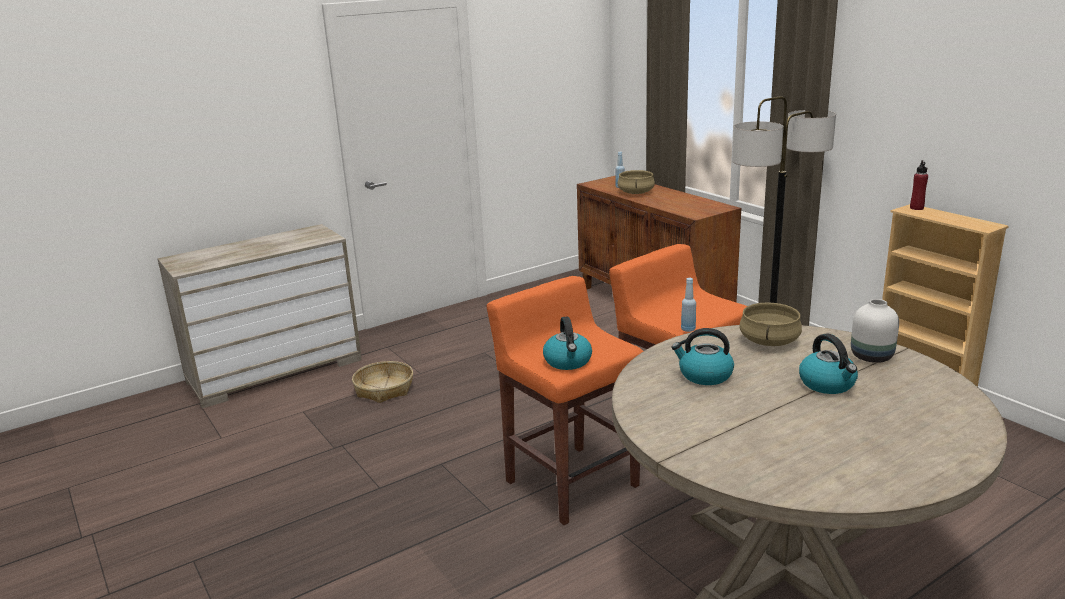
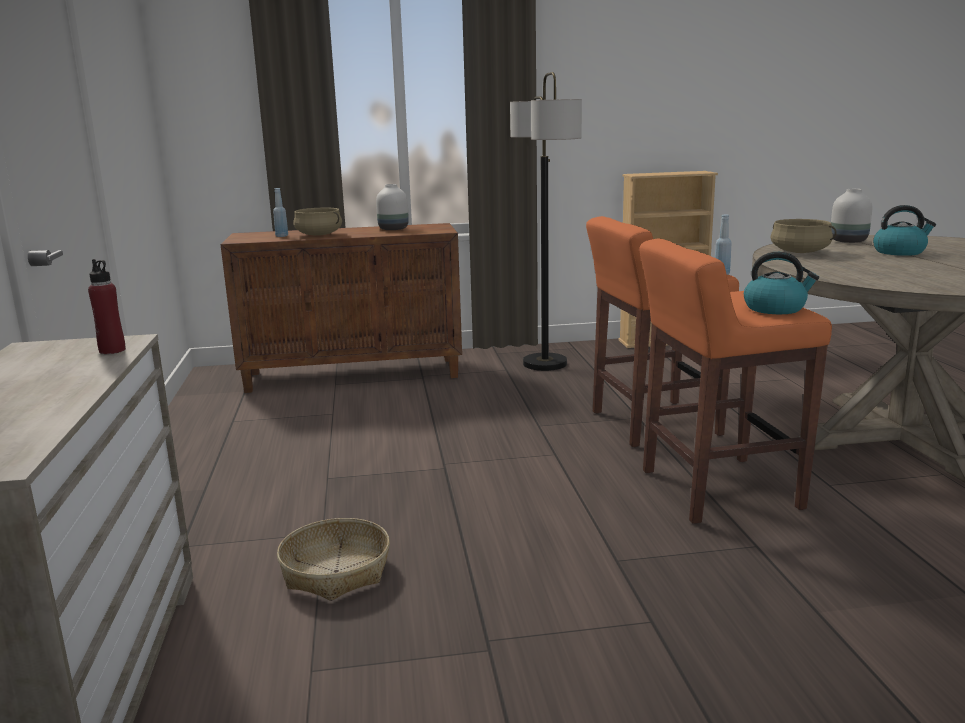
camera: 65 degrees left, 5 degrees down
(684, 202) = (394, 229): none -> white vase
(704, 375) = (870, 269): kettle -> none
(916, 208) = (638, 173): red bottle -> red bottle (112, 350)

